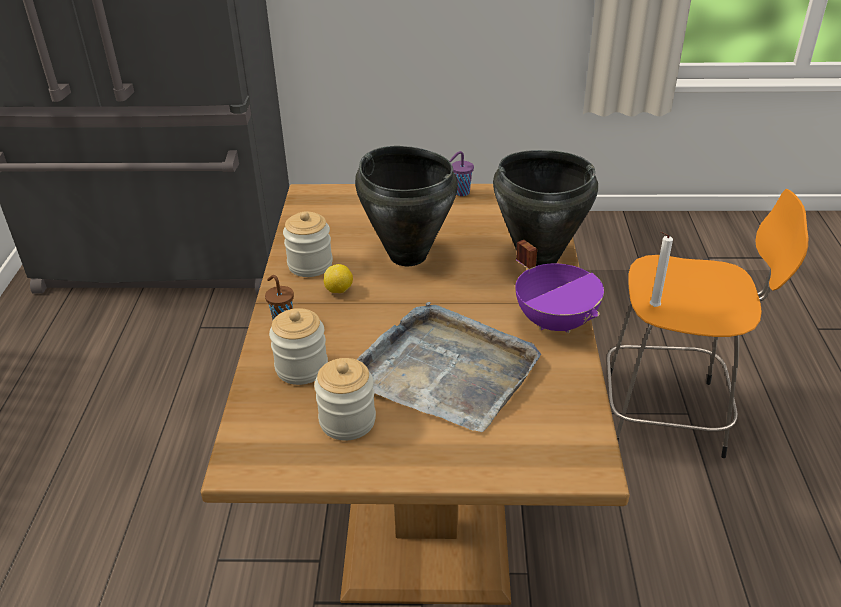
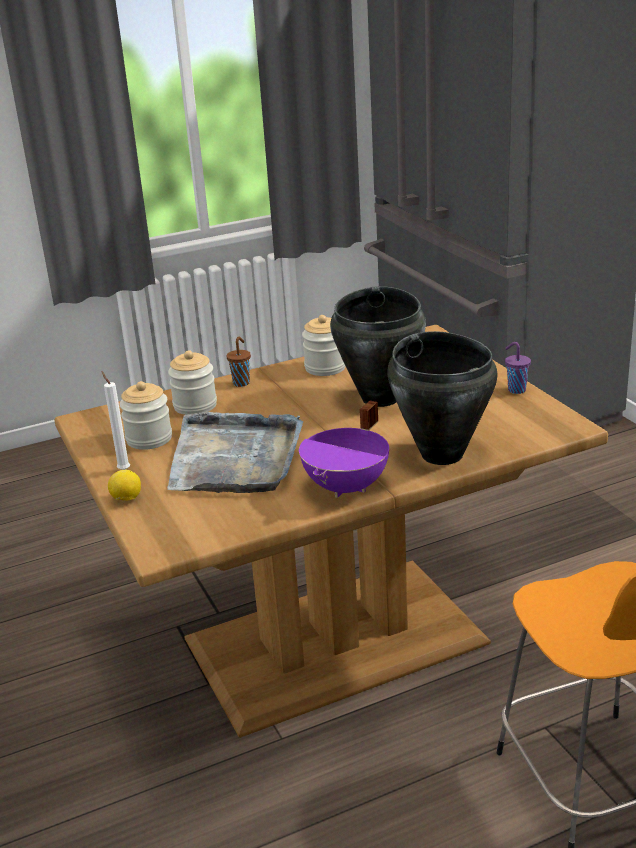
camera: 65 degrees right, 10 degrees down
(339, 290) = (301, 388): lemon -> lemon (126, 499)
(652, 307) = (543, 592): white candle -> white candle (123, 469)

